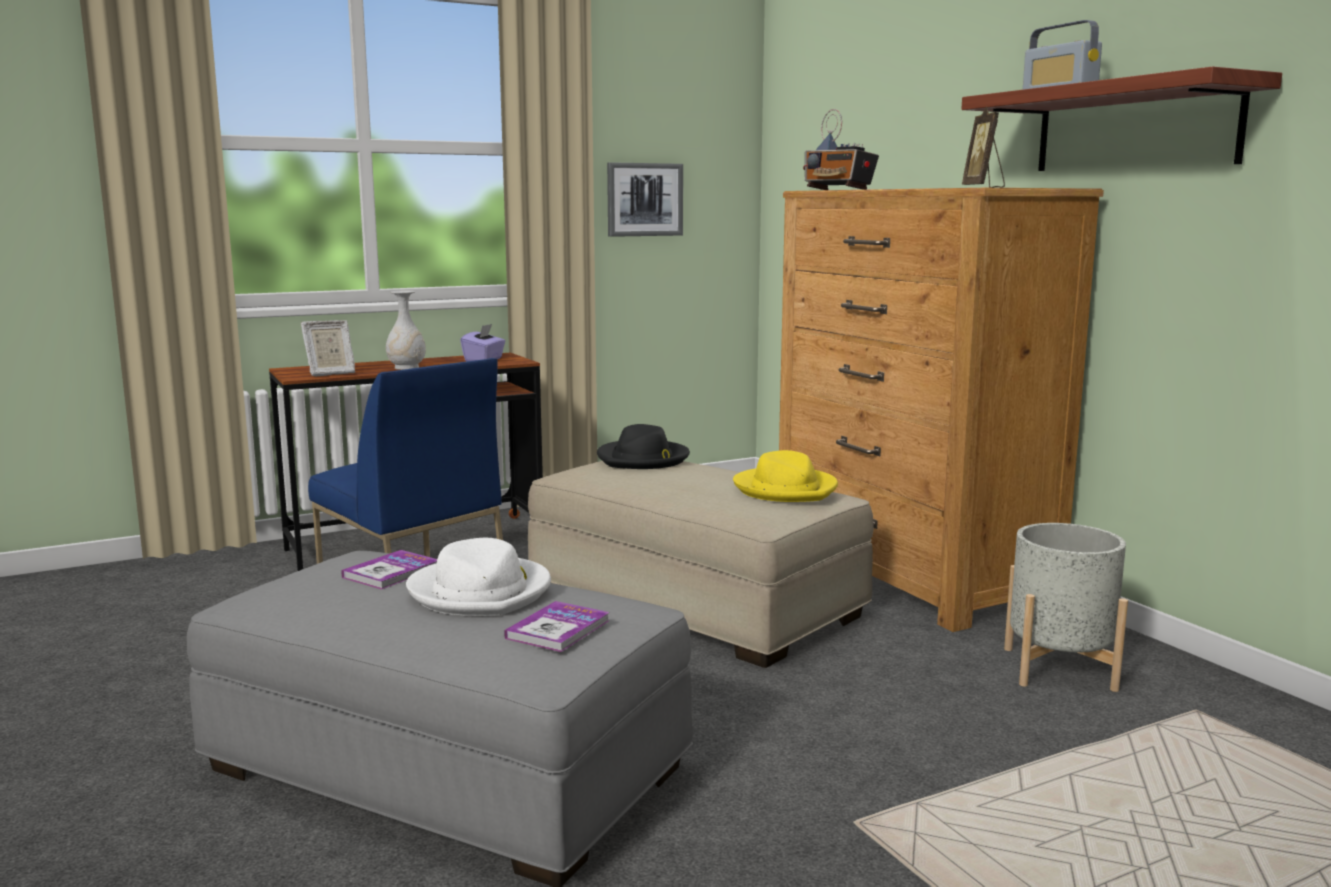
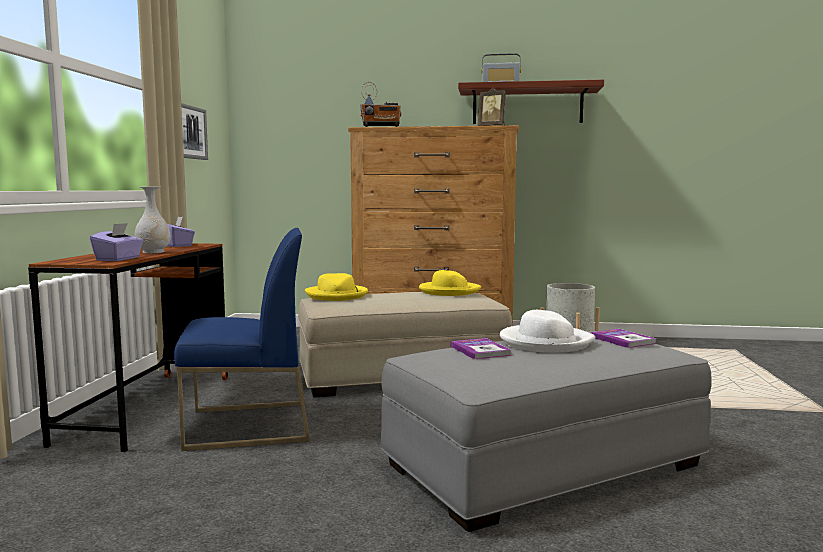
camera: 55 degrees left, 5 degrees down
(330, 373) = (118, 259): picture frame -> purple tissue box
(643, 459) = (337, 295): black hat -> yellow hat

